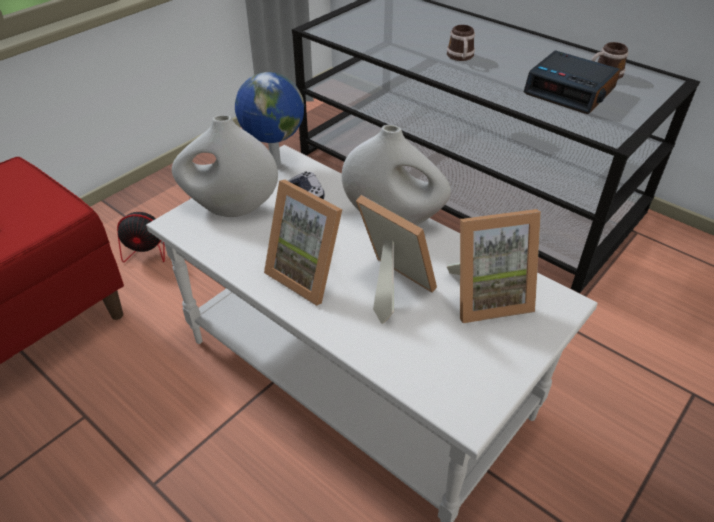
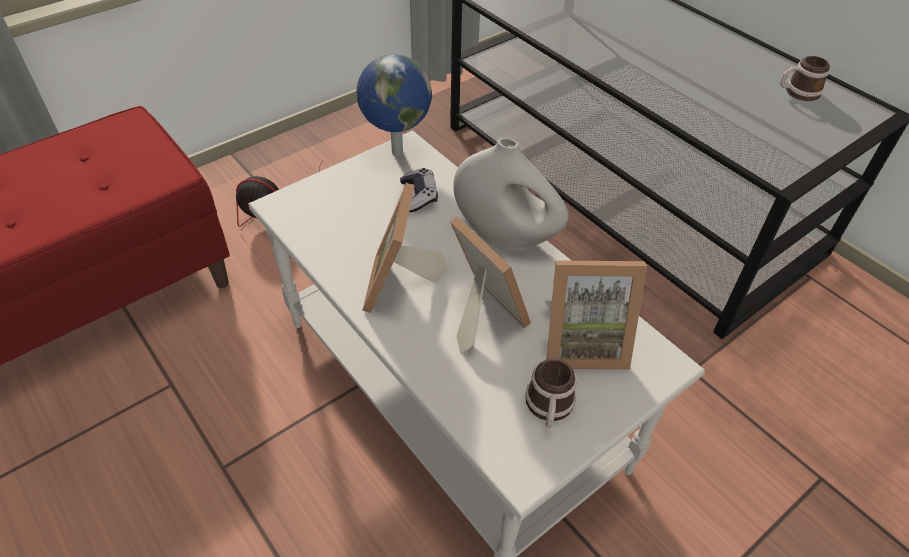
camera: 10 degrees right, 5 degrees up
(230, 208) = (337, 198): white vase -> none
(310, 274) = (401, 285): picture frame -> picture frame turned 45 degrees clockwise
(460, 57) = (633, 50): mug -> mug (548, 408)
(570, 91) = (749, 109): alarm clock -> none

